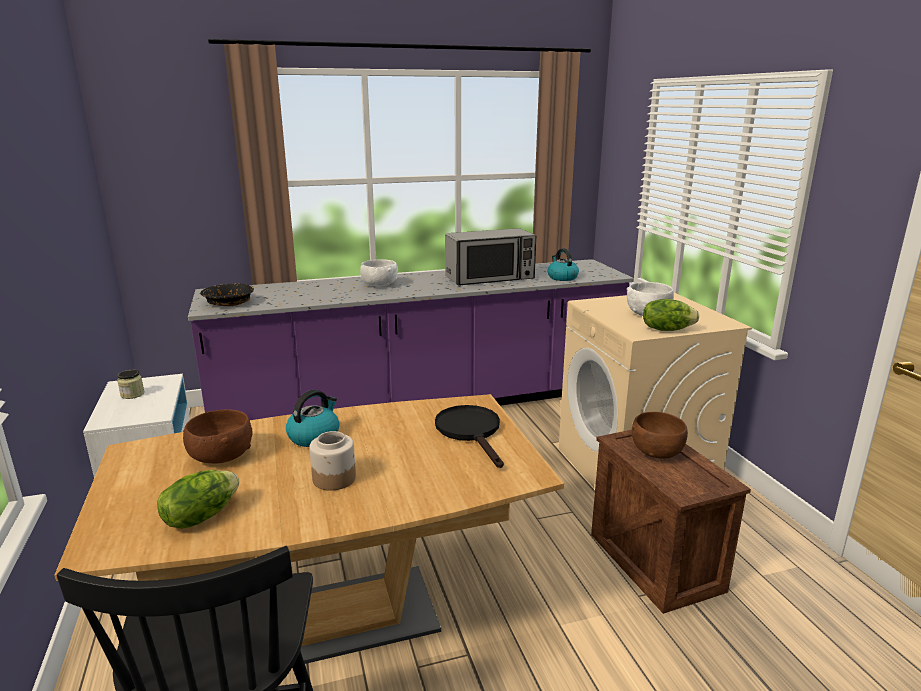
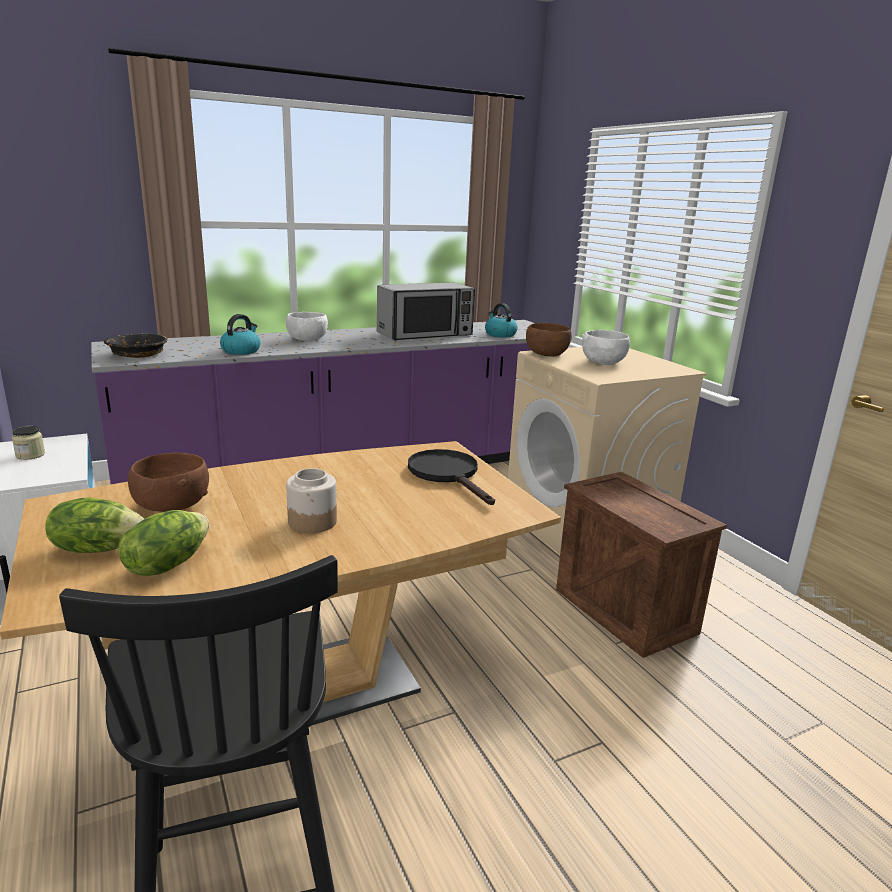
camera: 10 degrees left, 0 degrees up
(314, 436) = (275, 483): kettle -> kettle (241, 351)
(656, 451) = (627, 495): brown bowl -> brown bowl (546, 354)
(666, 329) = (627, 375): lettuce -> lettuce (98, 548)

